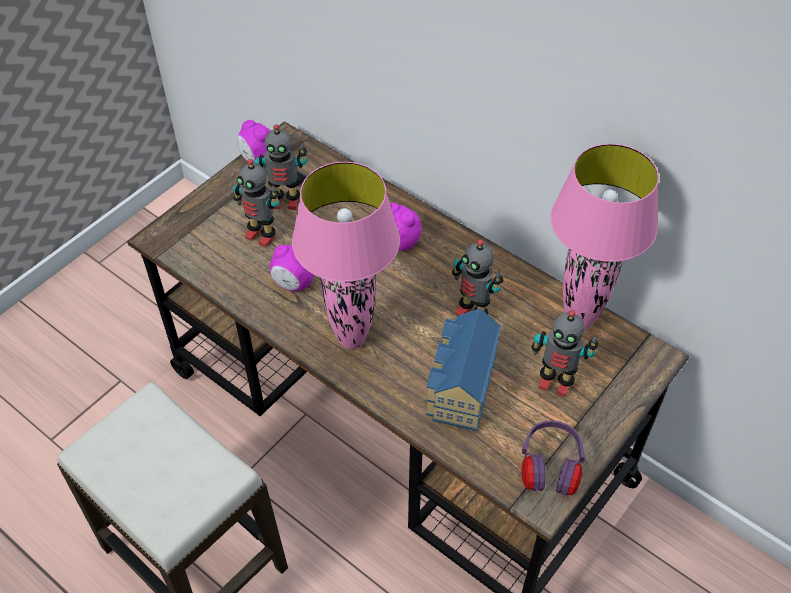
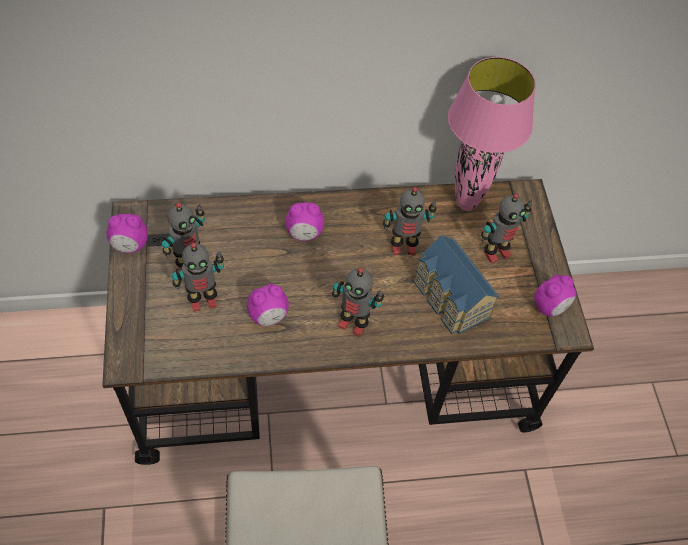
camera: 50 degrees left, 5 degrees up
(352, 340) = (353, 323): pink table lamp -> toy robot
(549, 469) = (549, 307): purple headphones -> alarm clock

